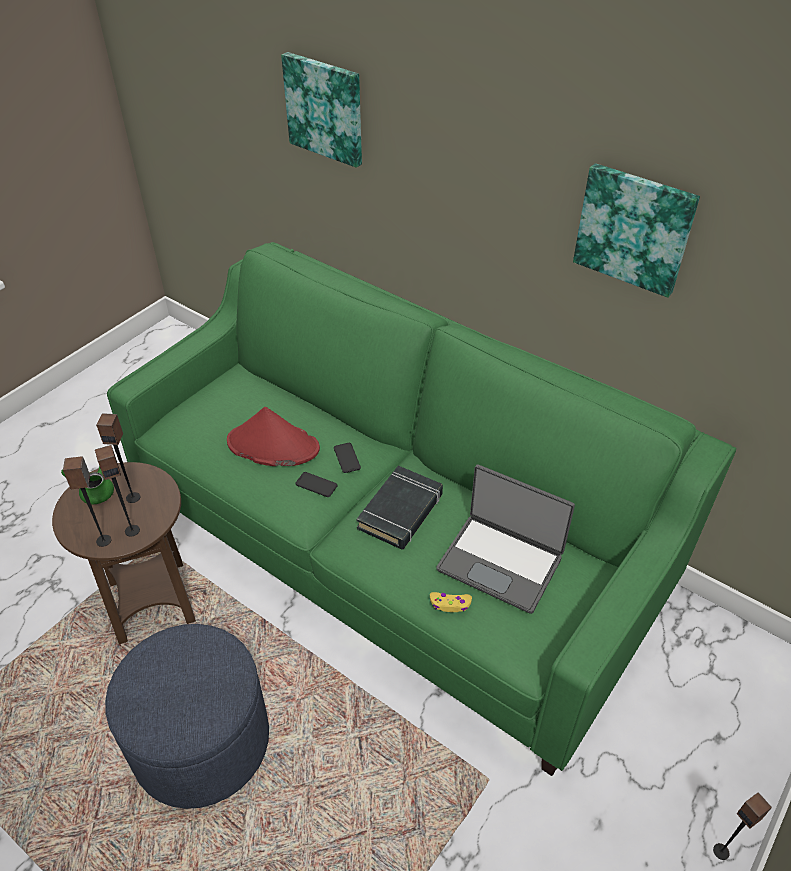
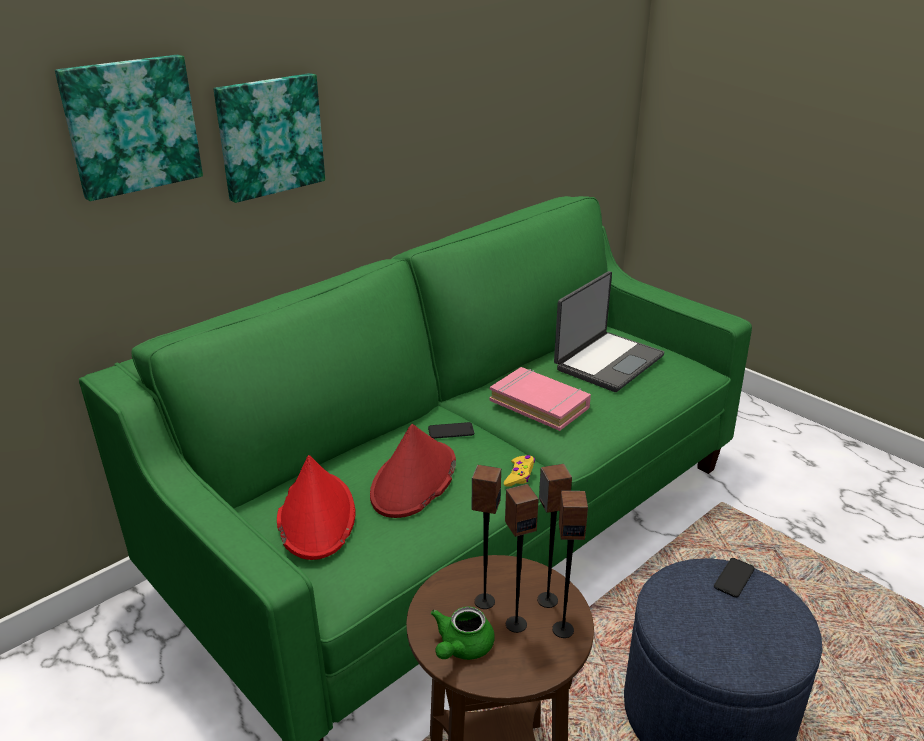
camera: 80 degrees left, 15 degrees down
(227, 404) = (316, 516): none -> red hat
(316, 485) = (488, 453): phone -> phone (734, 578)
(401, 511) = (539, 404): black book -> pink book
(450, 604) = (653, 392): yellow game controller -> yellow game controller (519, 475)
(634, 228) = (463, 84): picture -> picture (269, 136)
(721, 851) = (758, 409): speaker -> speaker (516, 624)

